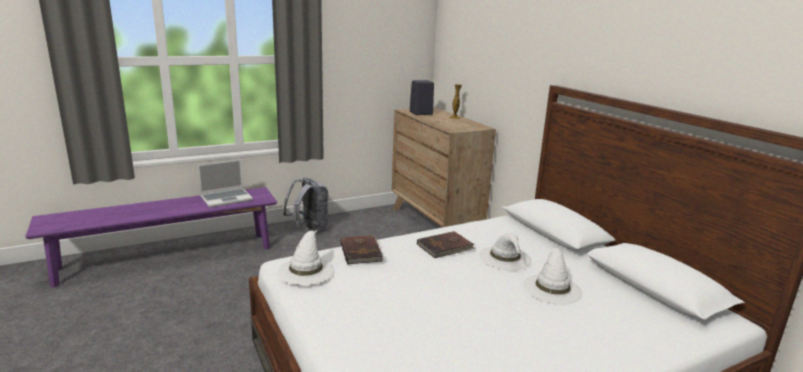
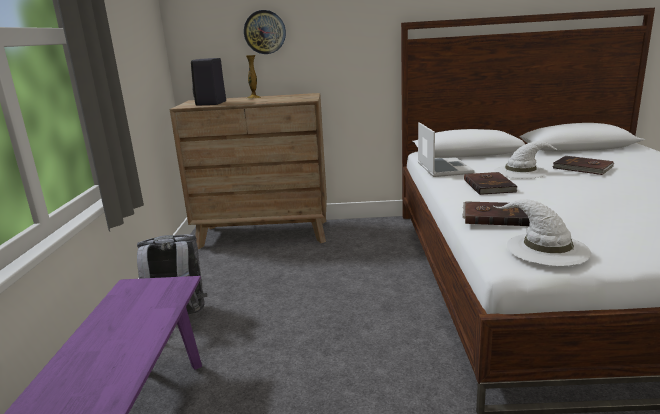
camera: 60 degrees left, 0 degrees up
(227, 198) = (124, 320): laptop -> laptop (443, 168)
(476, 69) = (265, 32): none -> wall clock
(551, 288) = (582, 168): white hat -> brown book

